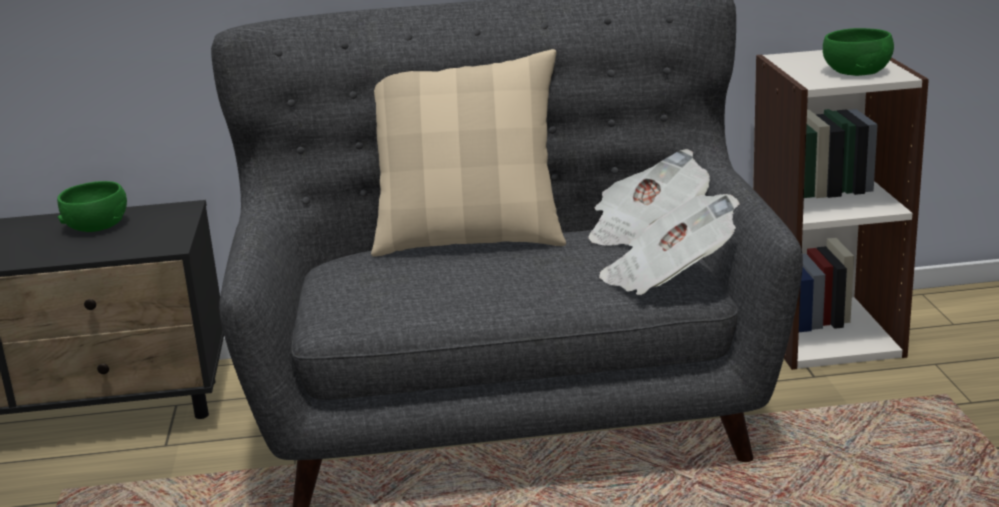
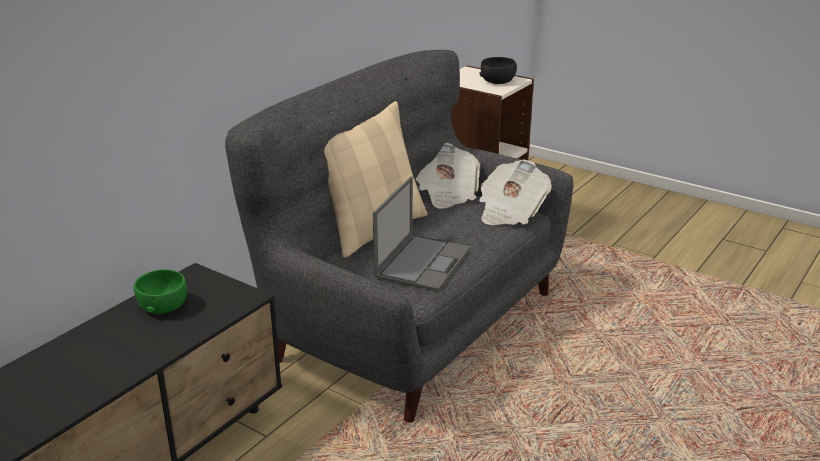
camera: 50 degrees left, 5 degrees up
(428, 290) = (423, 262): none -> laptop
(857, 71) = (497, 81): green bowl -> black bowl

